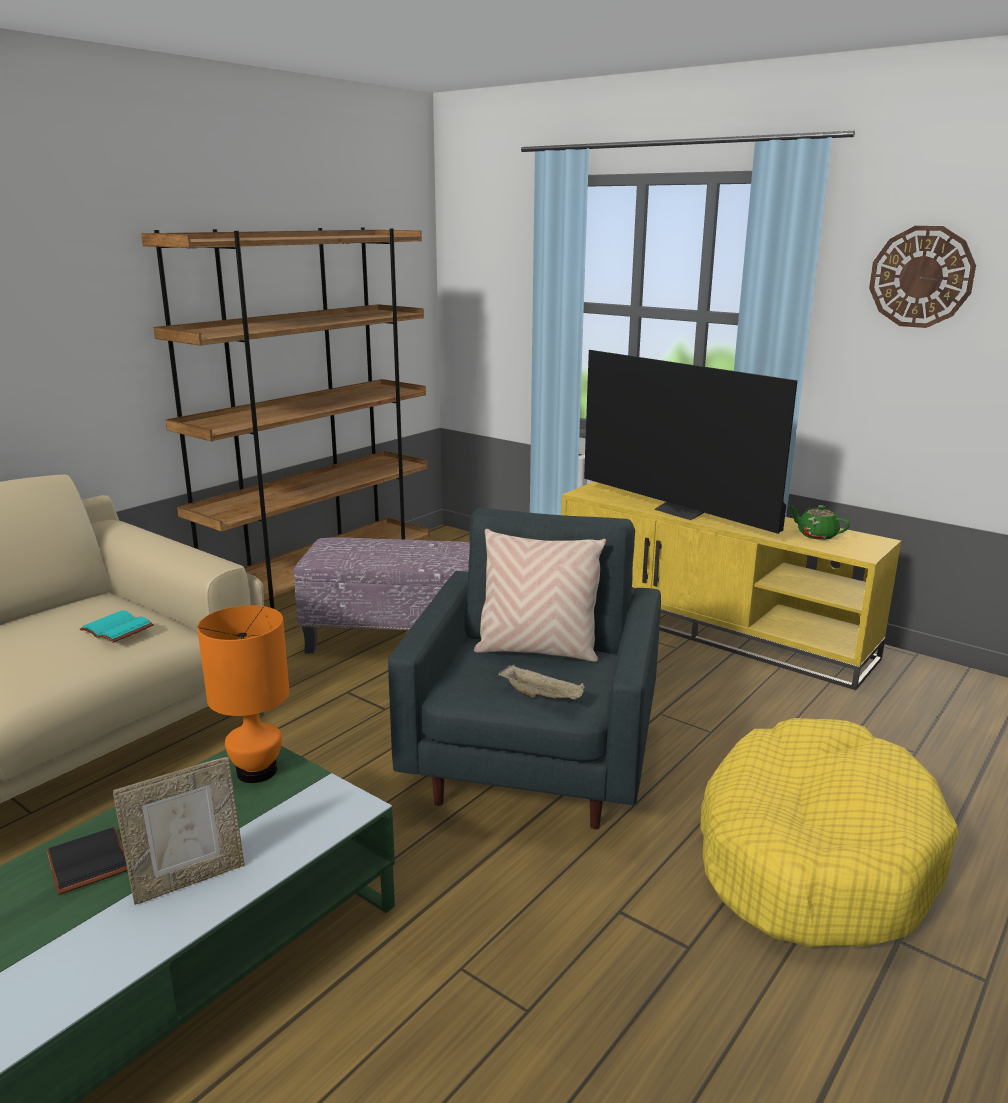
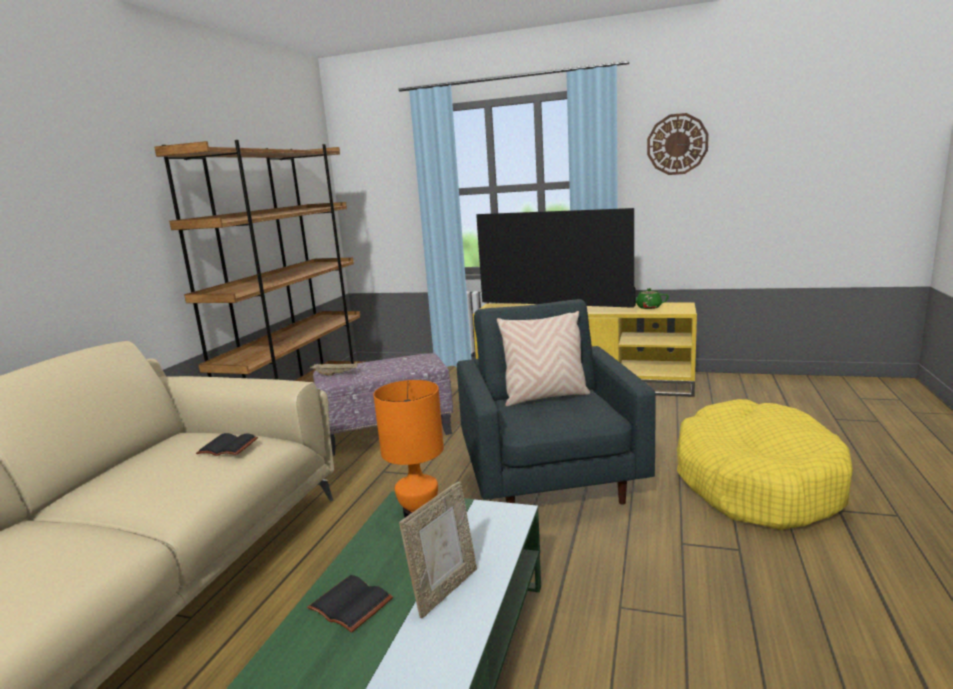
camera: 20 degrees left, 5 degrees down
(115, 629) = (226, 447): turquoise book -> black book
(542, 696) = (581, 417): beige tray -> beige tray (336, 374)

